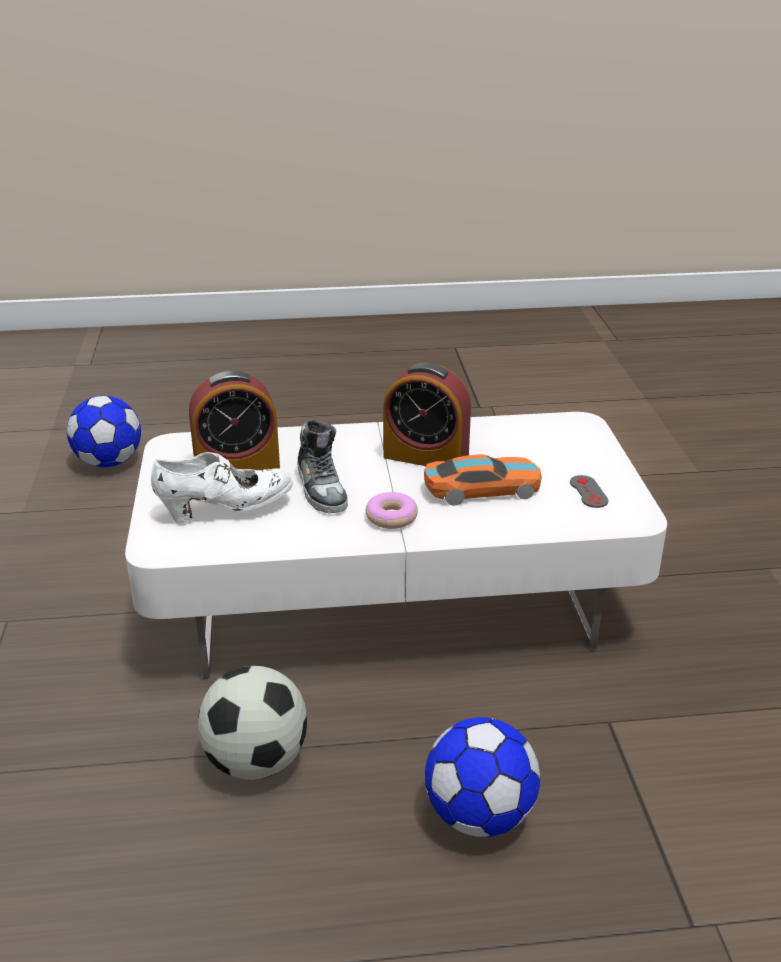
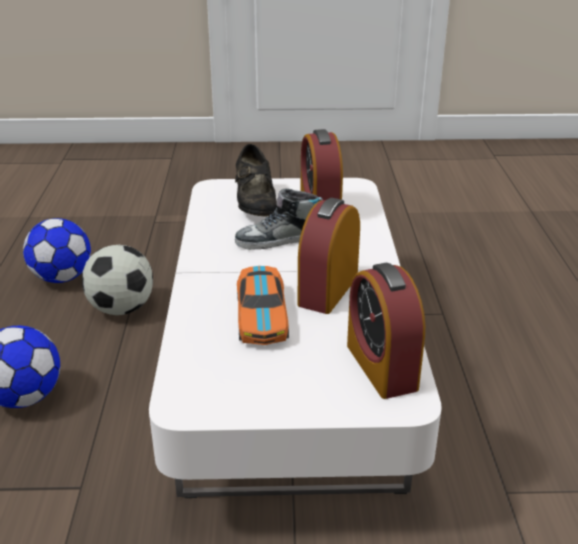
camera: 95 degrees right, 0 degrees up
(109, 462) = (484, 236): football -> football (62, 278)
(226, 510) = (255, 206): white shoe -> black shoe
(391, 517) = (226, 268): donut -> none
(540, 432) = (381, 366): none -> alarm clock
(588, 492) = (243, 381): grey game controller -> none

